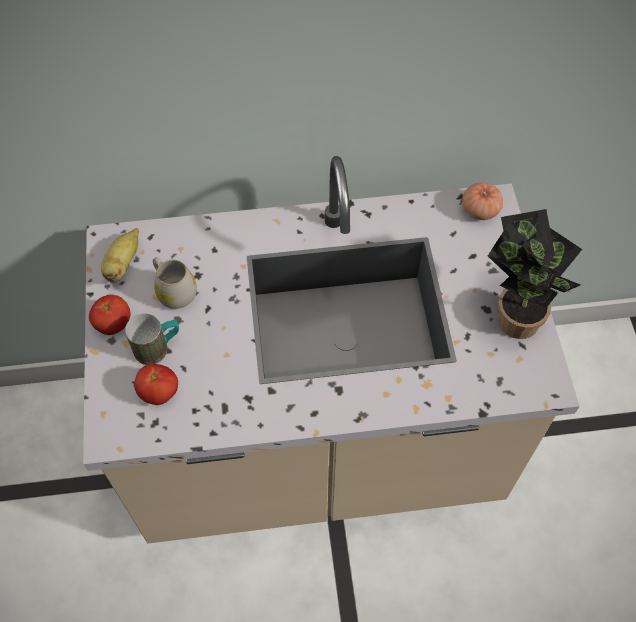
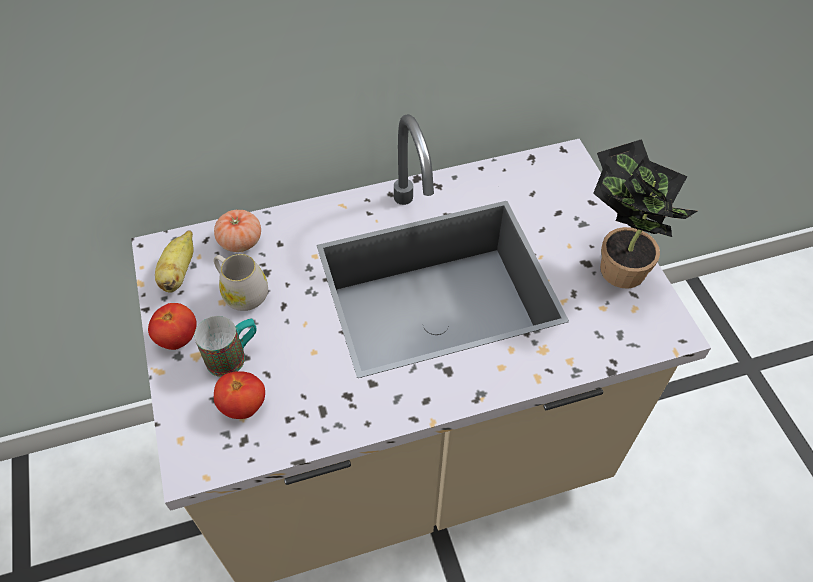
camera: 10 degrees left, 5 degrees down
(480, 210) = (554, 167): tomato -> tomato (240, 241)

